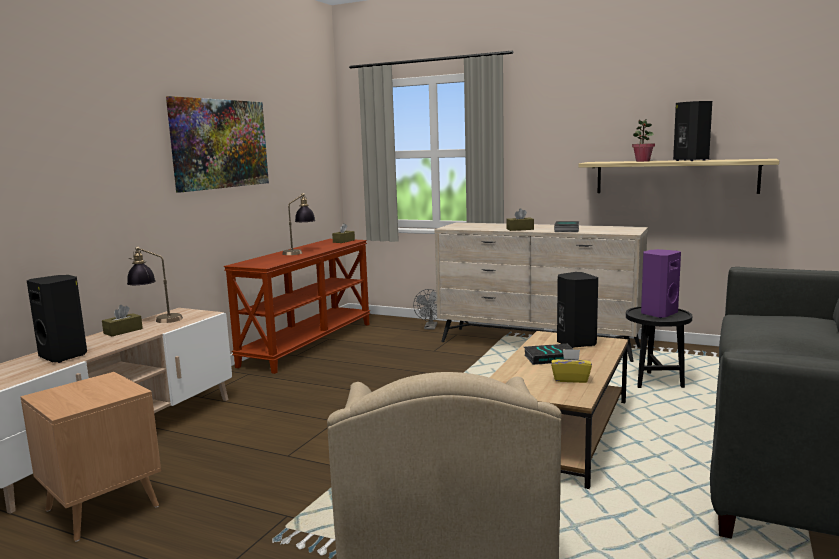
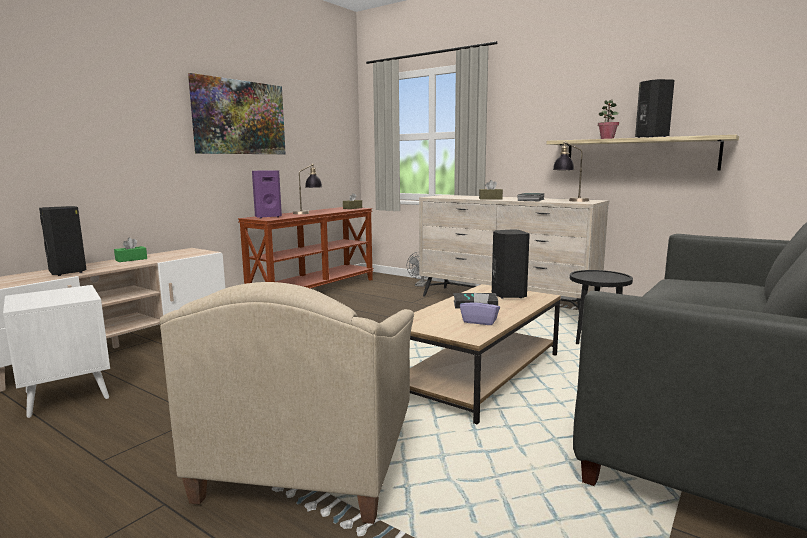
camera: 10 degrees right, 0 degrees up
(102, 508) = (67, 395): brown side table -> white side table
(123, 331) = (131, 259): brown tissue box -> green tissue box
(157, 320) = (165, 254): table lamp -> table lamp (570, 200)
(570, 379) = (479, 321): yellow tissue box -> purple tissue box
(658, 313) = (600, 276): purple speaker -> purple speaker (267, 217)

